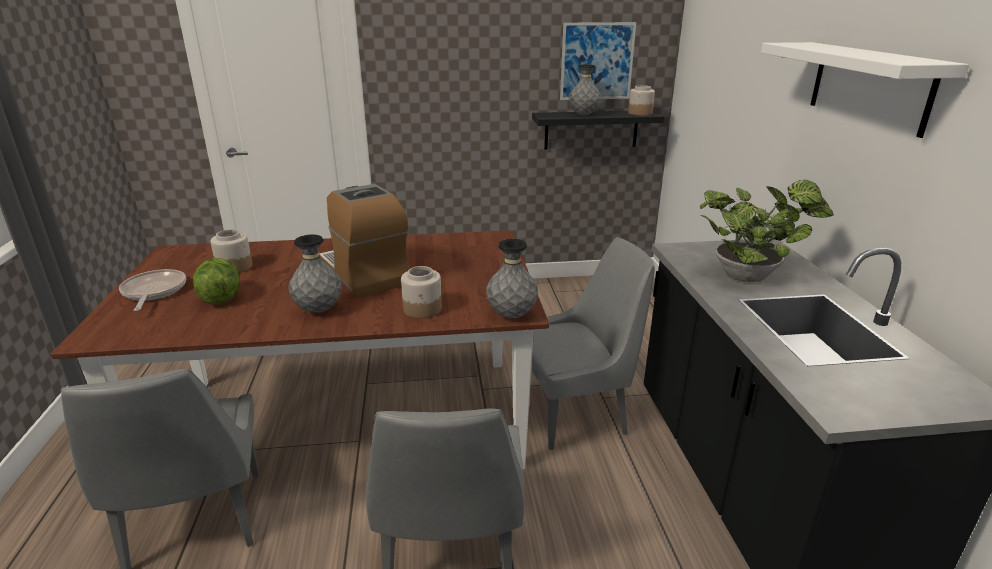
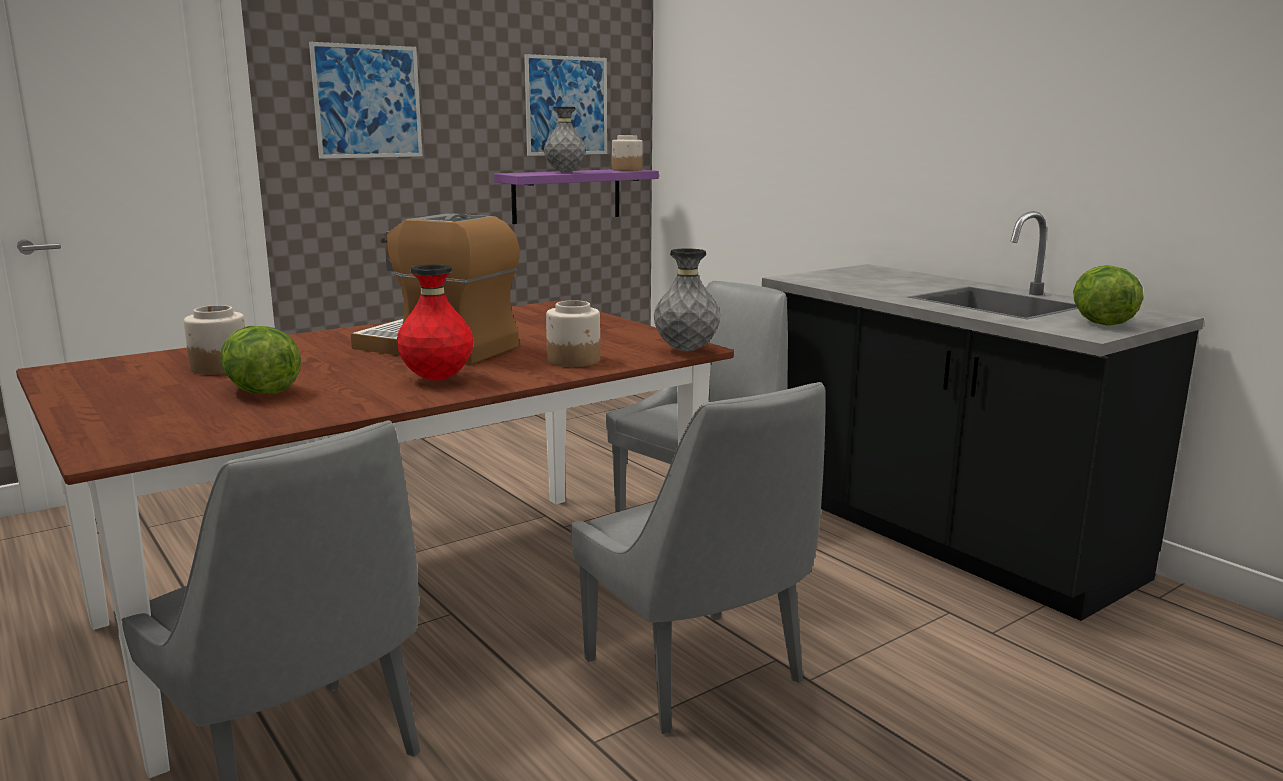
camera: 30 degrees left, 10 degrees down
(153, 292) = (125, 402): frying pan -> none
(319, 310) = (437, 379): grey vase -> red vase
(439, 62) = (367, 101): none -> picture
(591, 129) = (567, 195): black shelf -> purple shelf
(750, 276) = (890, 284): potted plant -> none
(869, 86) = (953, 78): white shelf -> none
(879, 395) = (1101, 323): none -> lettuce

